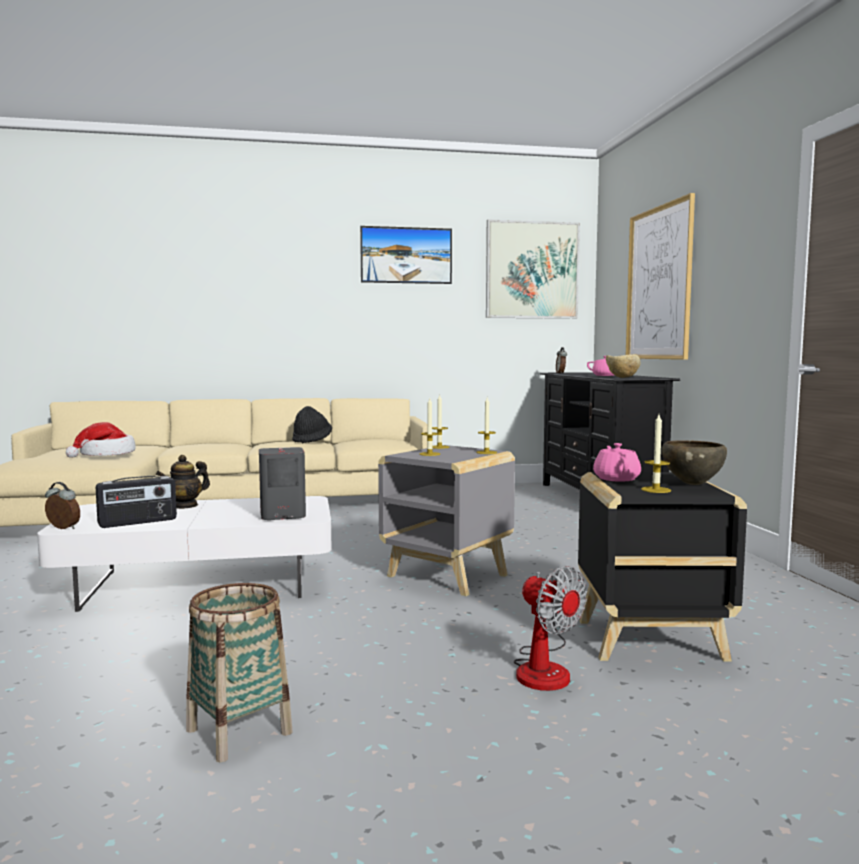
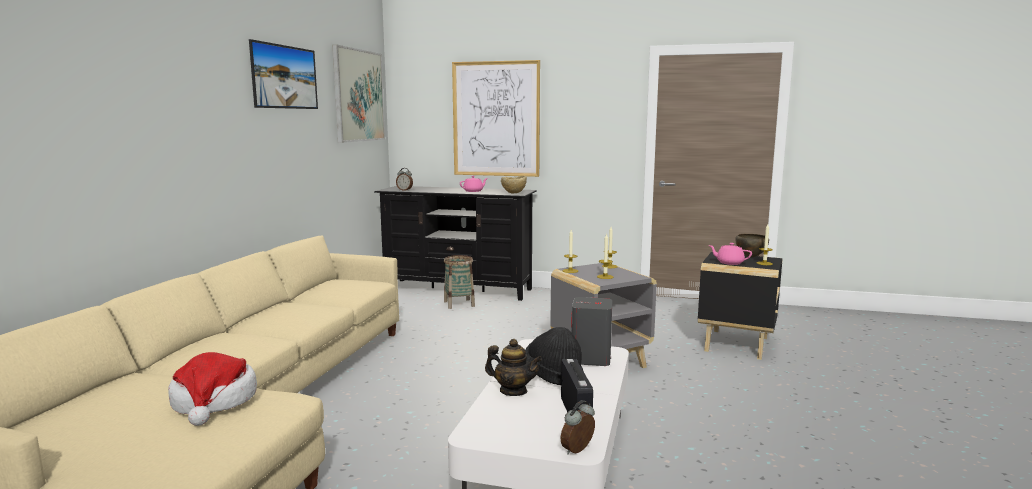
camera: 65 degrees left, 5 degrees up
(184, 505) = (513, 391): teapot -> teapot turned 45 degrees counterclockwise
(239, 731) = (850, 462): basket -> basket (459, 304)
(312, 440) = (296, 303): black hat -> black hat (554, 374)
(544, 668) = (769, 373): fan -> none

